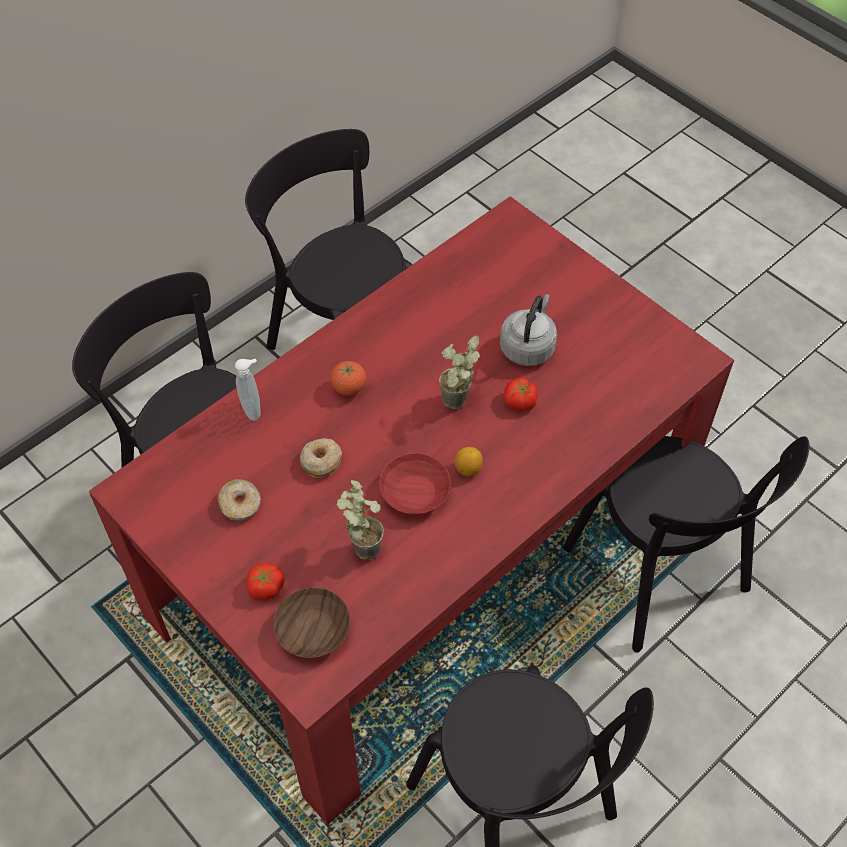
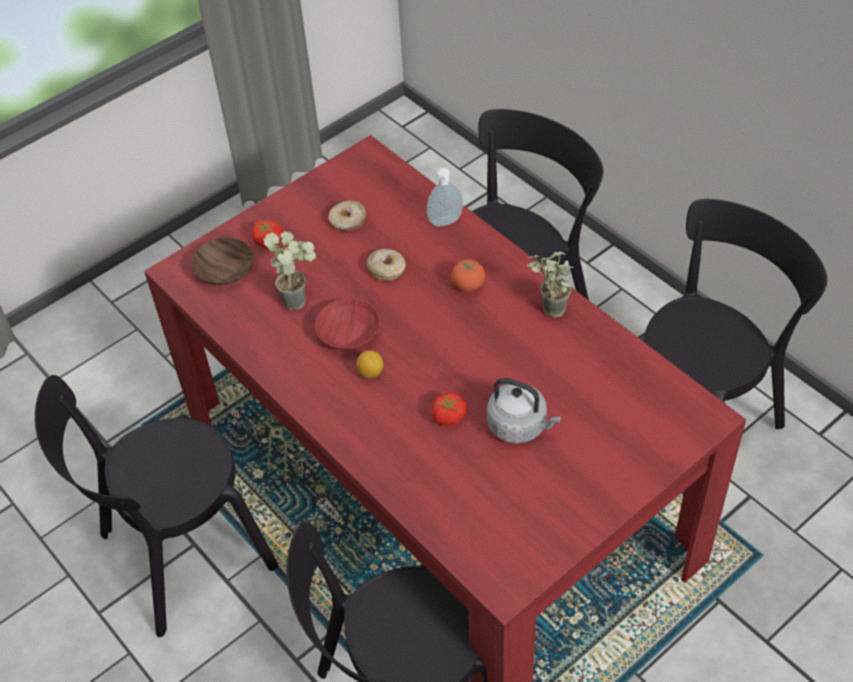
camera: 95 degrees right, 5 degrees down
(457, 406) = (444, 366): potted plant -> potted plant (547, 312)

